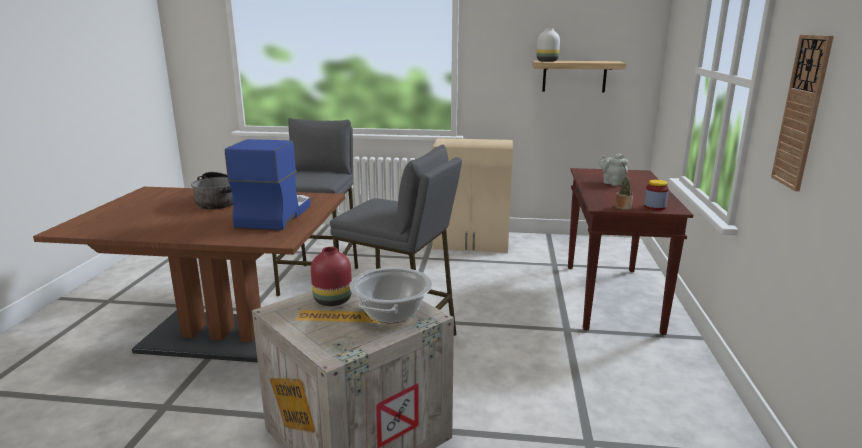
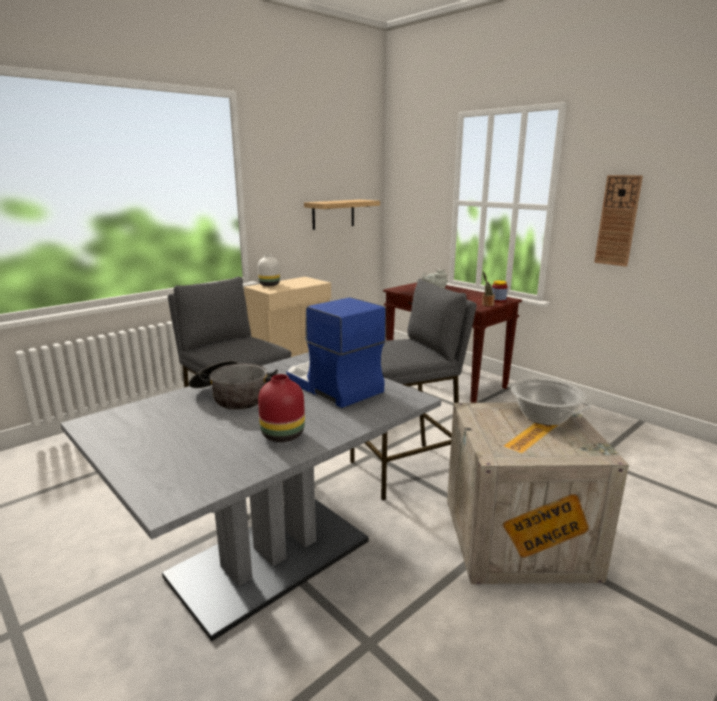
camera: 50 degrees left, 0 degrees up
(223, 337) = (270, 558): brown dining table -> grey dining table
(334, 300) = (498, 429): red vase -> red vase (283, 434)
(547, 61) = (324, 202): white vase -> white vase (269, 285)

